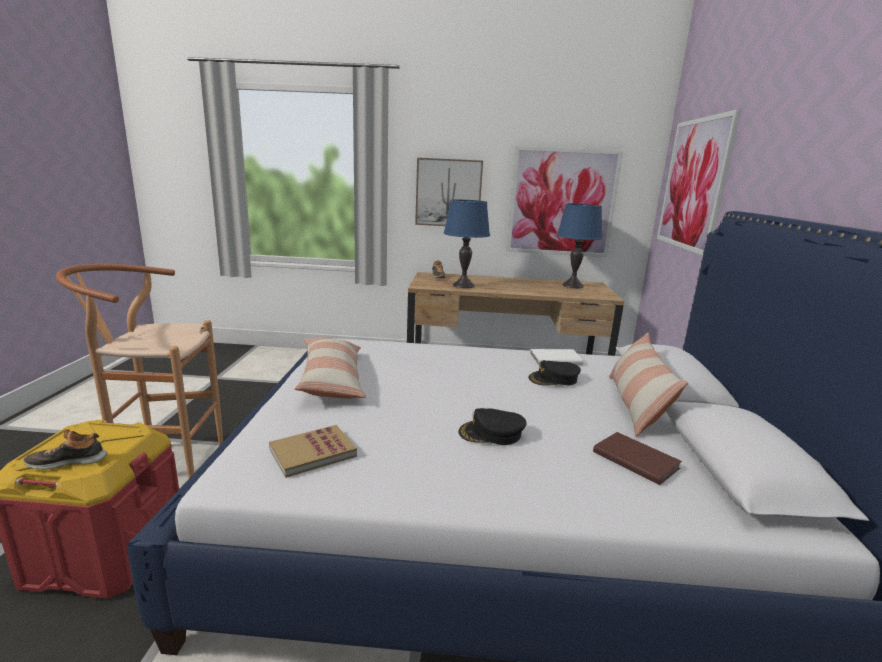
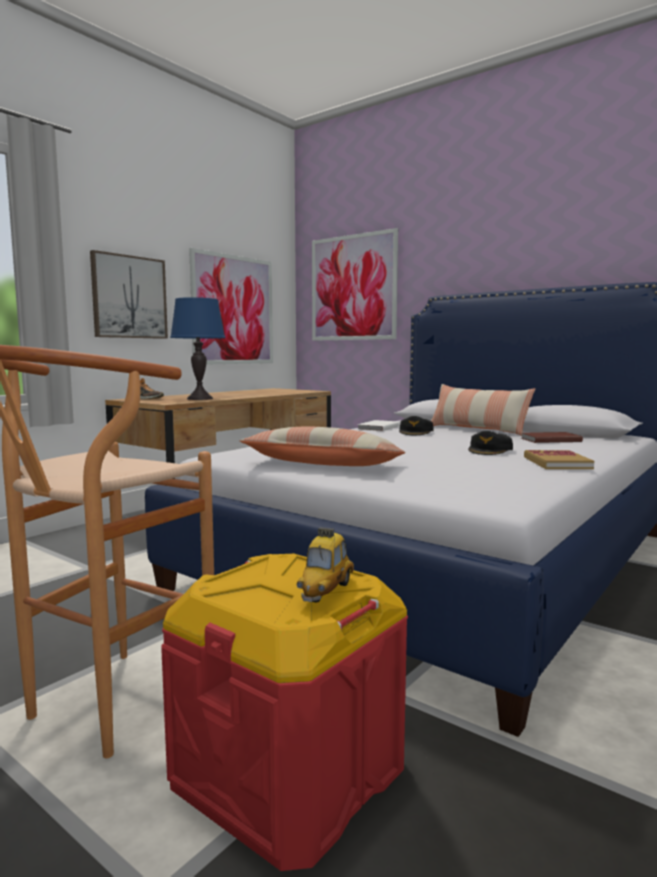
camera: 55 degrees left, 10 degrees down
(68, 461) = (325, 591): shoe -> toy car
(313, 453) = (479, 481): book -> book (557, 463)
(573, 286) = (268, 390): blue table lamp -> none

